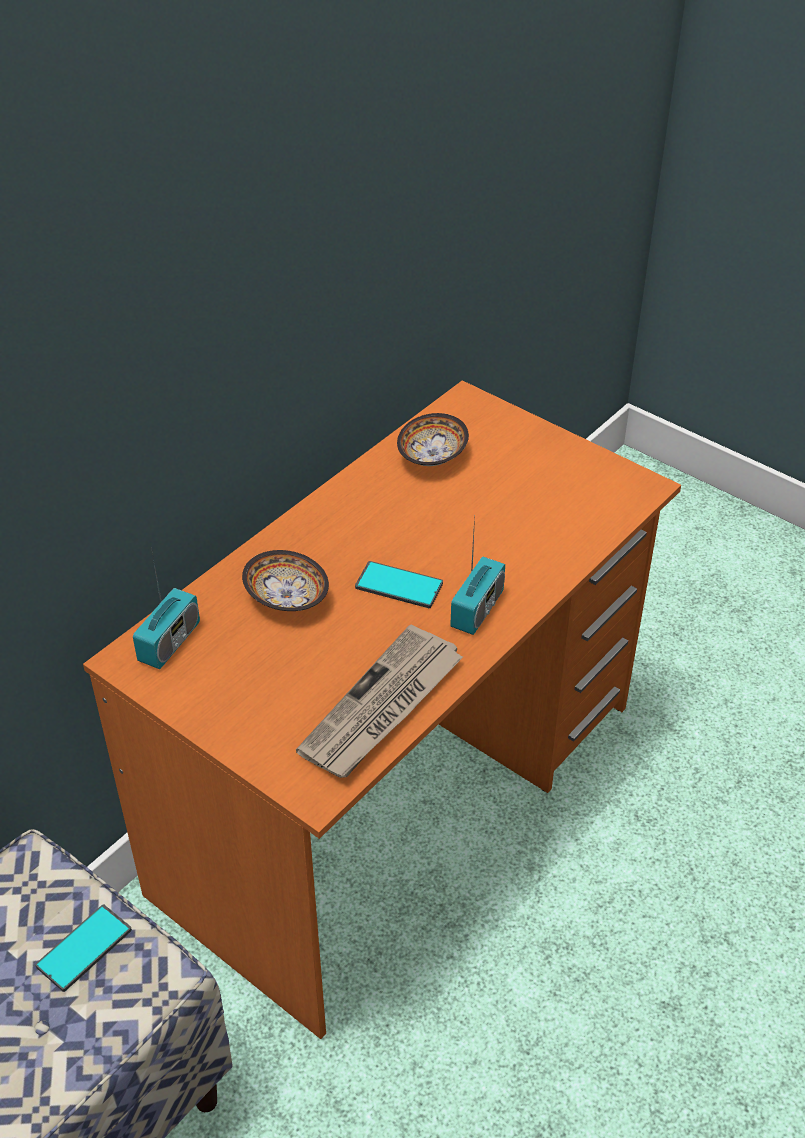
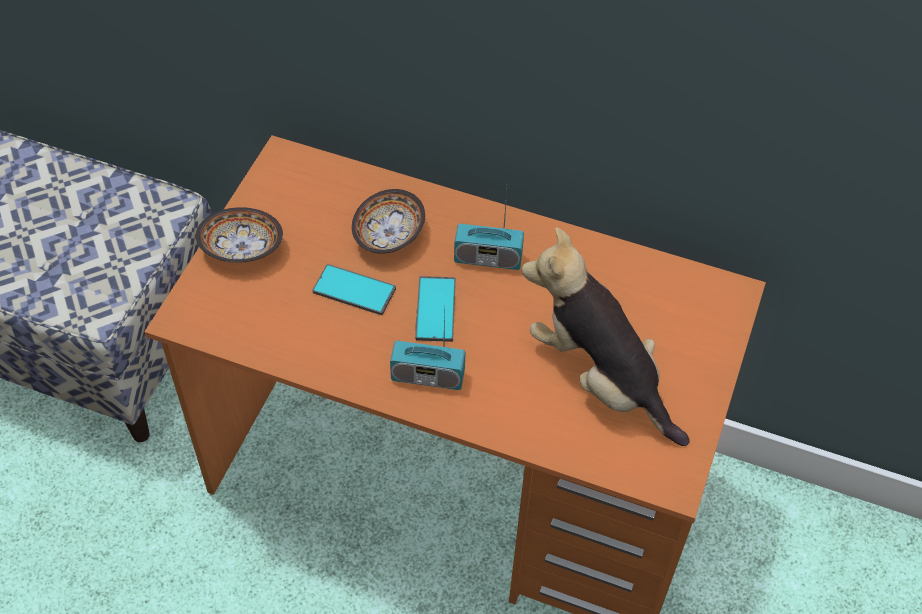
camera: 70 degrees right, 10 degrees up
(84, 948) = (108, 263): phone -> phone (354, 290)
(169, 642) = (310, 177): radio -> radio (488, 258)
(382, 707) = (285, 336): newspaper -> none
(434, 456) = (630, 289): bowl -> bowl (243, 250)
(523, 499) = (599, 377): none -> plush toy

